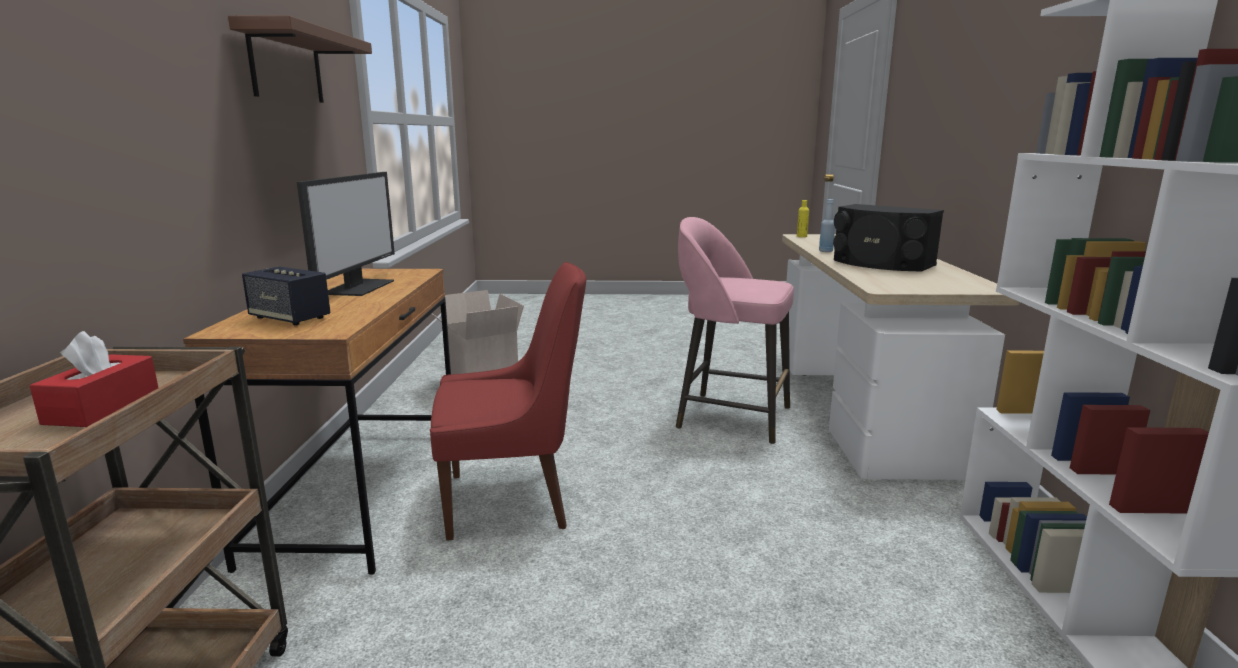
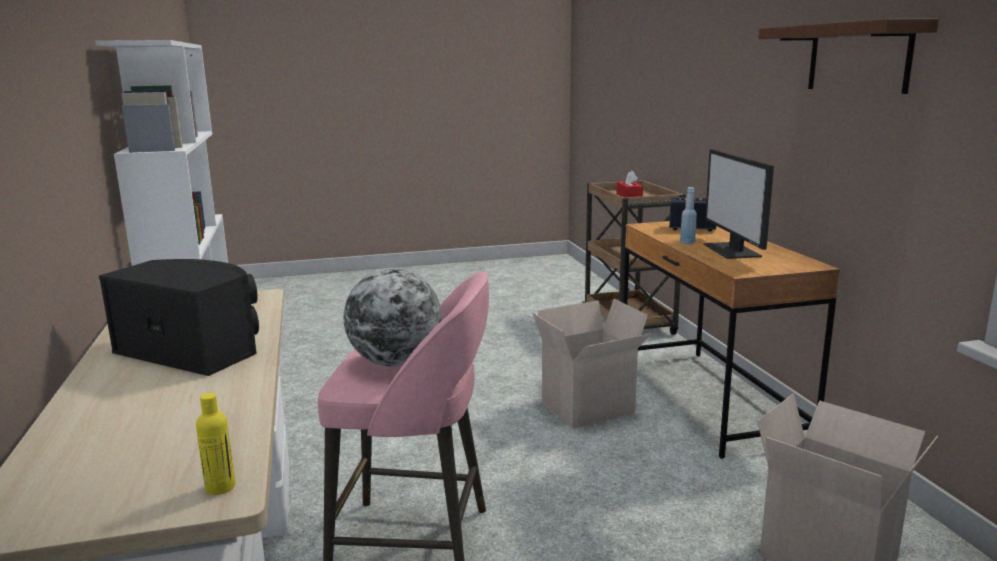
camera: 165 degrees right, 0 degrees up
(513, 500) = (588, 409): red chair -> cardboard box
(744, 283) = (395, 362): none -> globe
(825, 251) = (239, 387): blue bottle -> blue bottle (687, 243)

